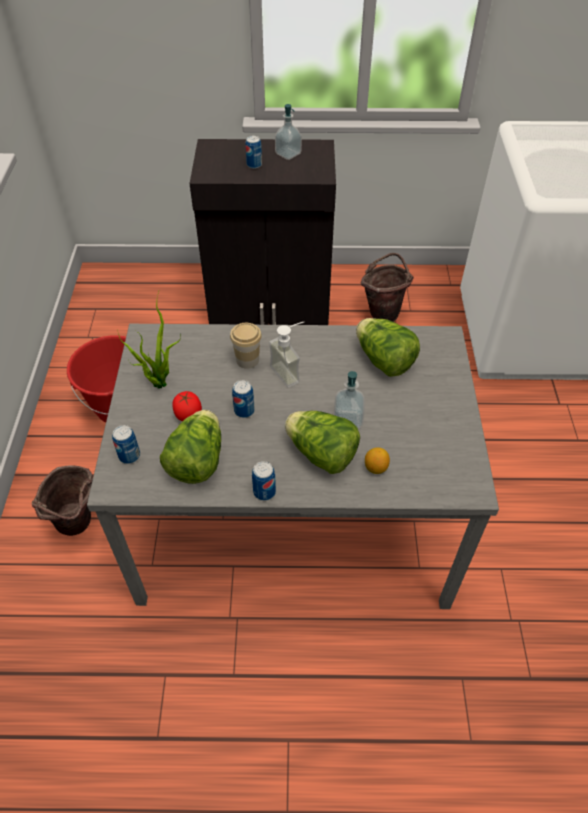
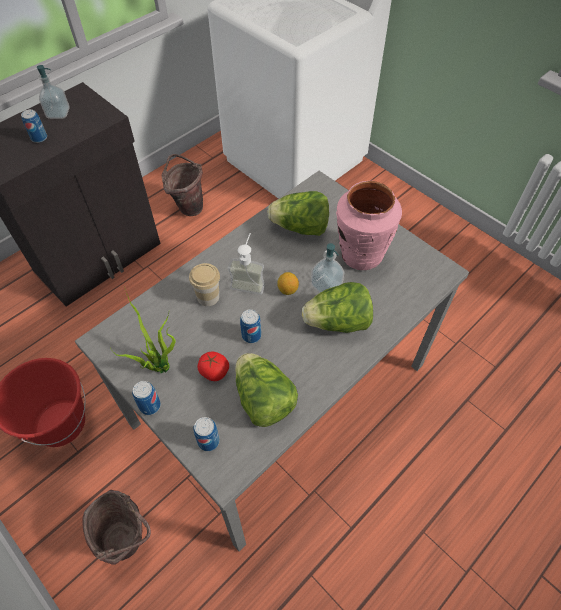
camera: 45 degrees left, 5 degrees up
(264, 492) = (334, 380): can -> can (150, 406)
(375, 467) = (379, 303): lemon -> lemon (287, 290)
(409, 419) = (360, 255): none -> pink vase

